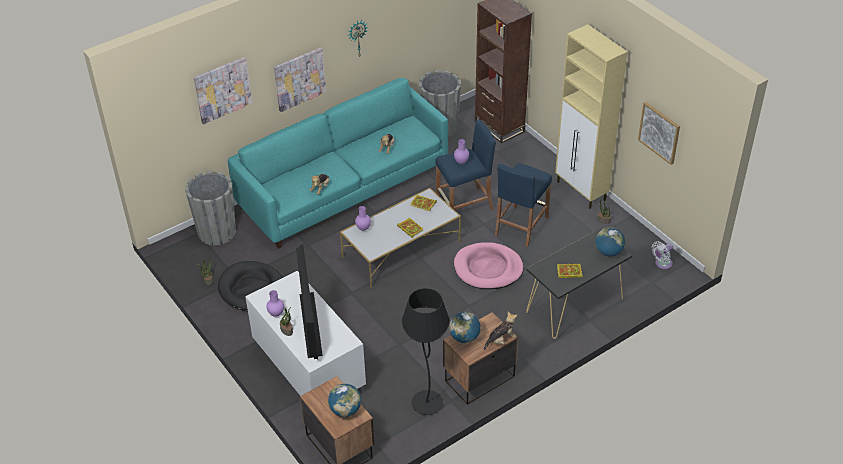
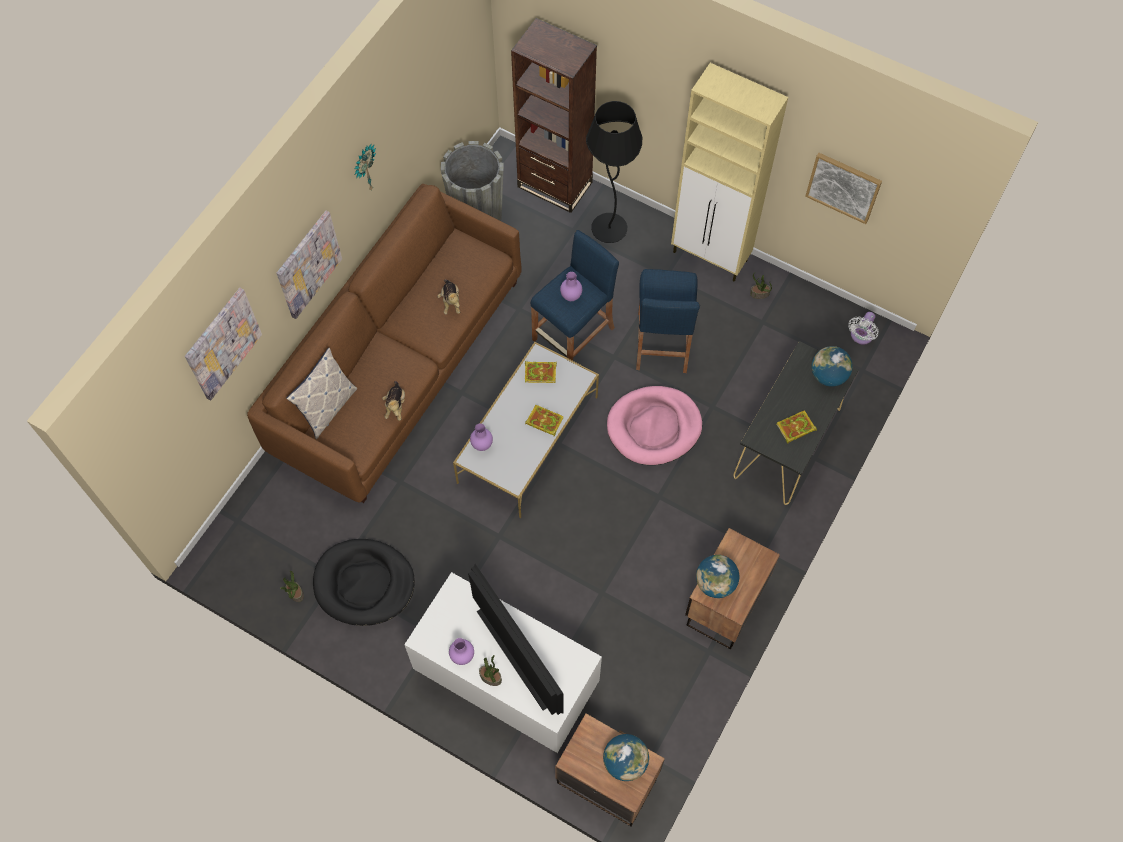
camera: 25 degrees left, 20 degrees up
(217, 232) = (263, 508): grey planter -> none
(279, 177) = (328, 408): none -> pillow
(343, 187) = (398, 365): turquoise sofa -> brown sofa
(426, 404) = (681, 669): black floor lamp -> black floor lamp (609, 229)
(501, 340) = (762, 568): plush toy -> none

